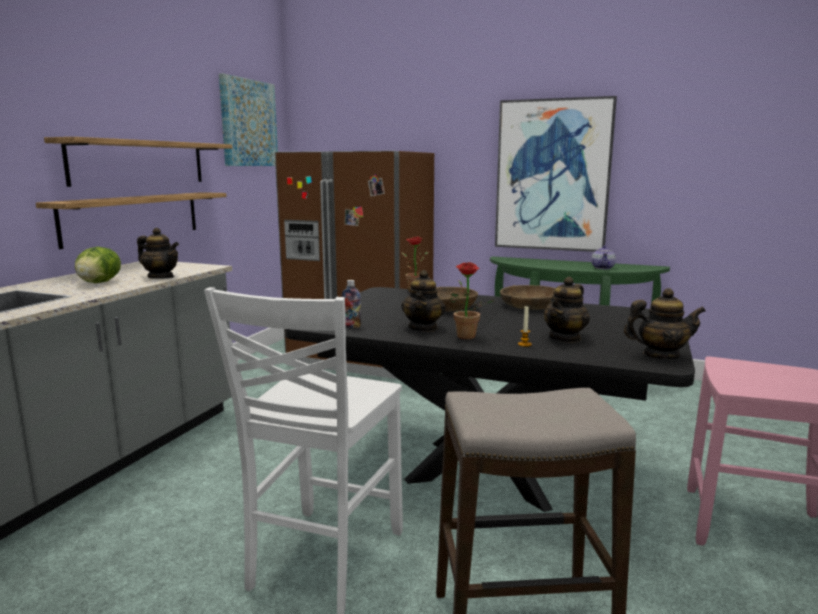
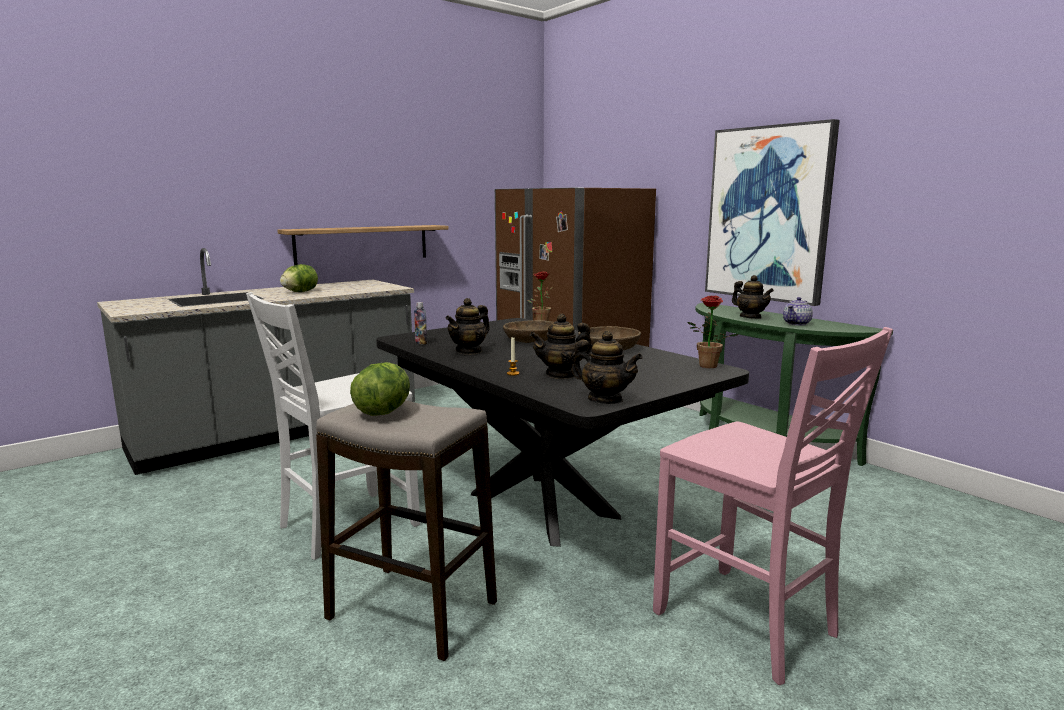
camera: 30 degrees right, 0 degrees up
(140, 162) = (372, 199): shelf -> none
(161, 277) = (344, 292): teapot -> teapot (750, 317)
(248, 123) = (494, 162): picture -> none
(465, 337) = (481, 362): potted plant -> potted plant (706, 366)
(512, 411) = (383, 411): none -> lettuce

